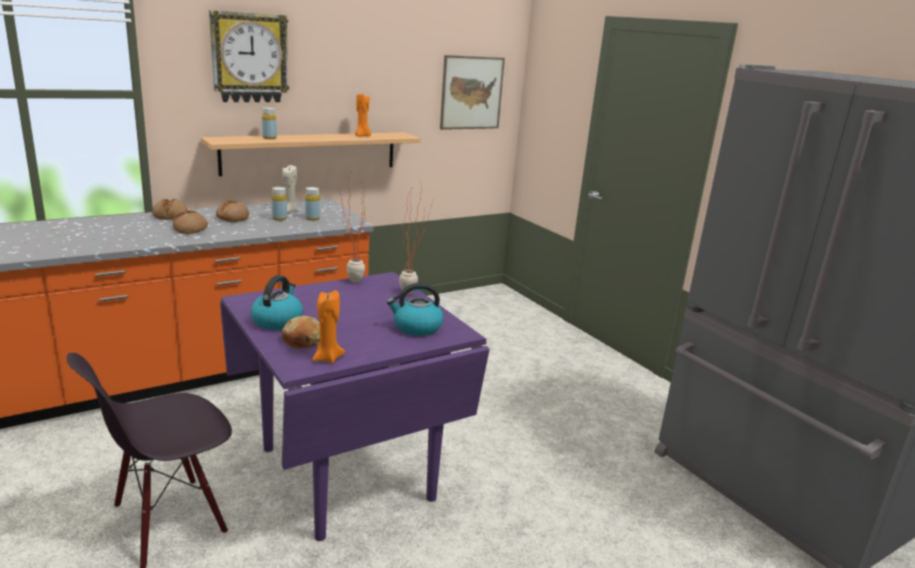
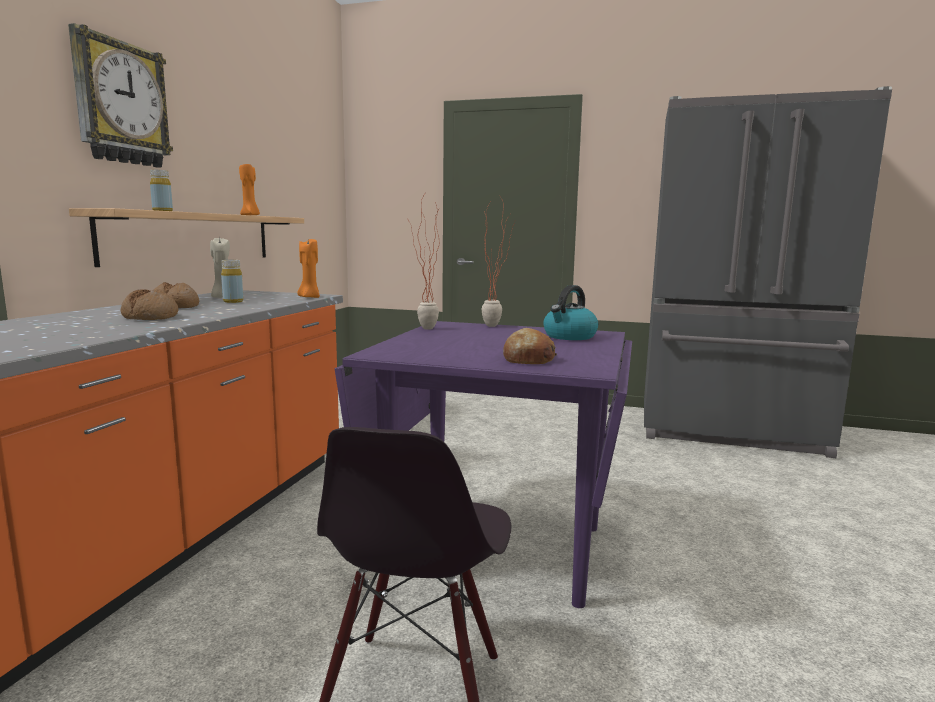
camera: 40 degrees left, 10 degrees down
(170, 216) = (79, 315): bread -> none
(277, 321) = (460, 356): kettle -> none
(312, 218) = (268, 298): yellow bottle -> none
(327, 358) = (586, 361): orange candle -> orange candle (309, 297)
(472, 93) = (315, 180): picture -> none

